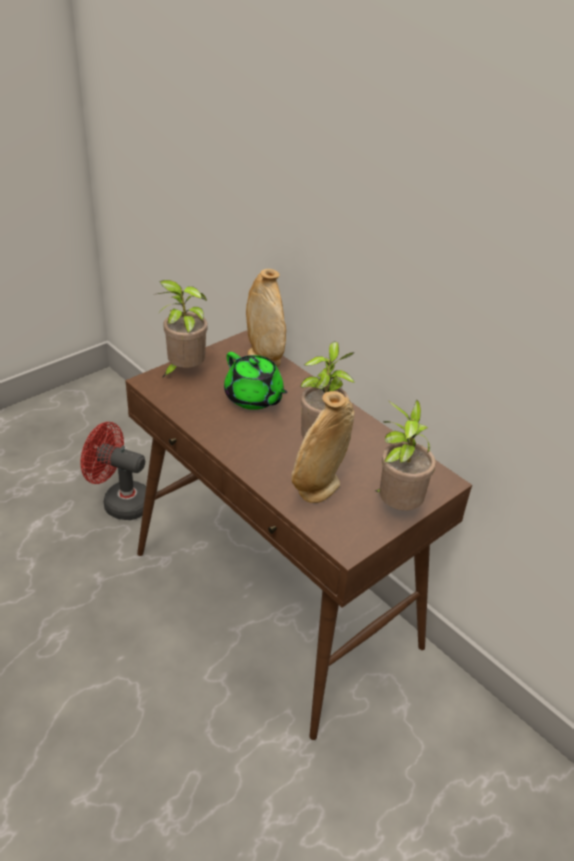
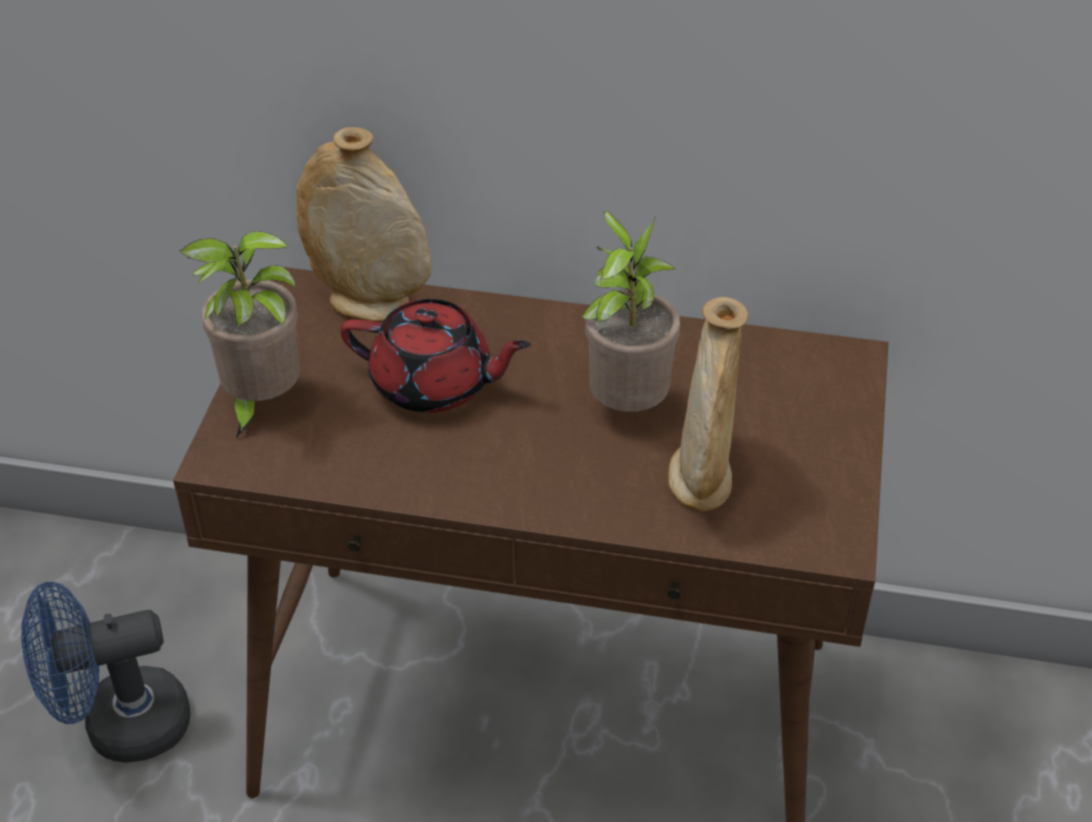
camera: 35 degrees left, 5 degrees up
(120, 502) = (120, 726): red fan -> blue fan
(254, 398) = (434, 384): green teapot -> red teapot
(396, 506) = (831, 439): potted plant -> none

